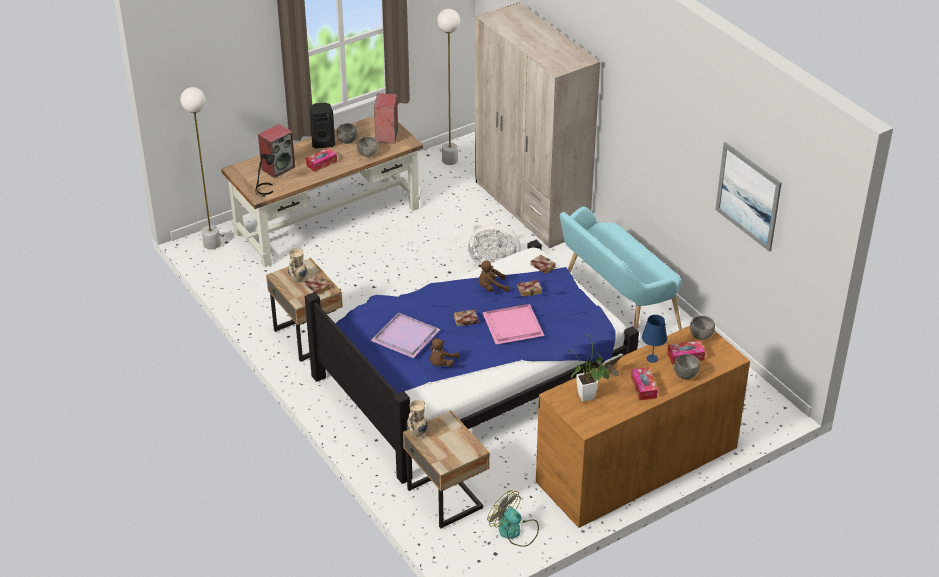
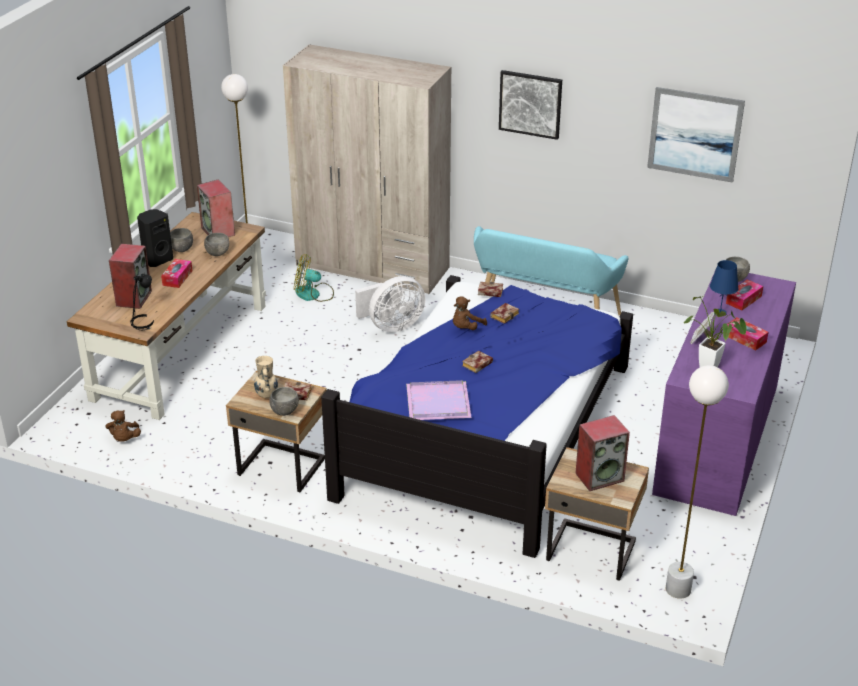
camera: 35 degrees left, 5 degrees down
(212, 244) = (73, 422): white floor lamp -> white floor lamp (678, 589)
(417, 433) = (562, 482): beige vase -> none
(441, 363) = (501, 412): brown plush toy -> brown plush toy (124, 439)
(447, 442) = (600, 476): none -> speaker
(511, 325) = (525, 351): pink tray -> none
(514, 531) = (686, 548): fan -> fan (313, 294)
(637, 465) = (717, 438): brown dresser -> purple dresser
(647, 117) = (530, 104): none -> picture
(685, 375) = (763, 314): grey bowl -> grey bowl (284, 411)

